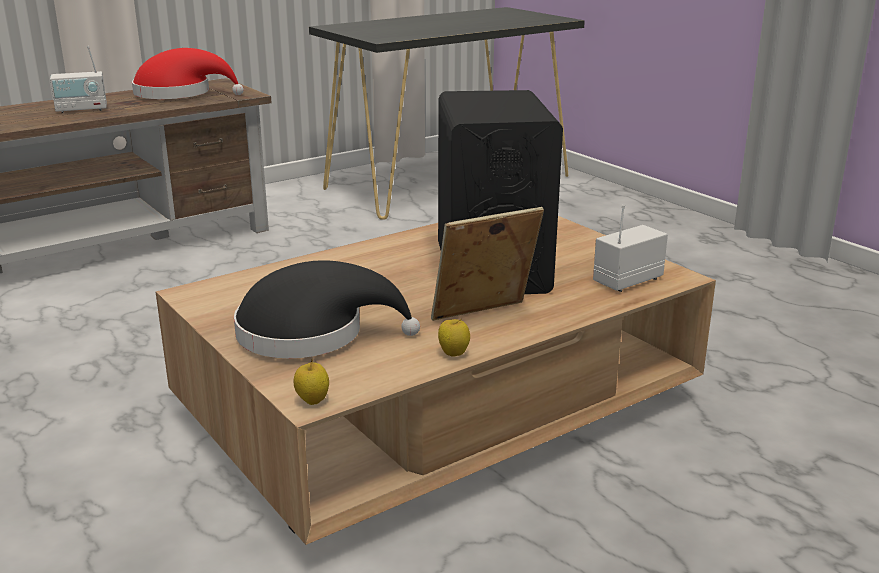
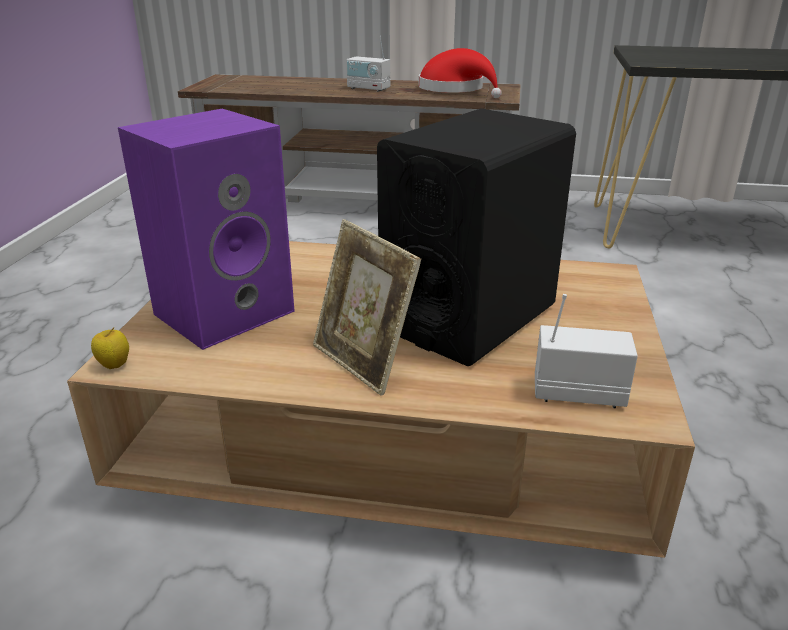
camera: 45 degrees right, 5 degrees up
(311, 333) = (225, 311): black hat -> purple speaker
(454, 354) = (274, 382): apple -> none
(484, 318) = (364, 362): picture frame -> picture frame turned 150 degrees counterclockwise

